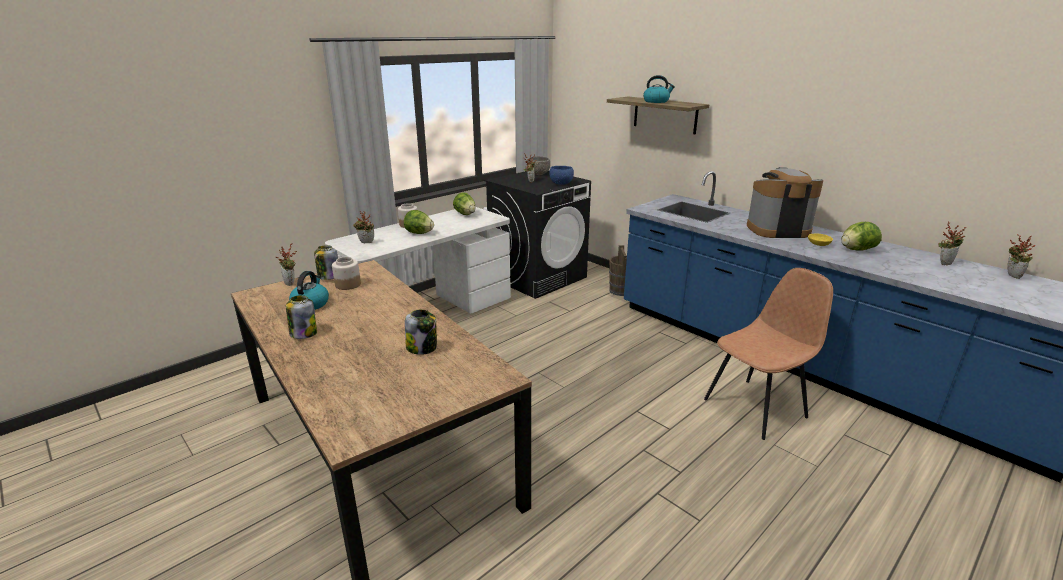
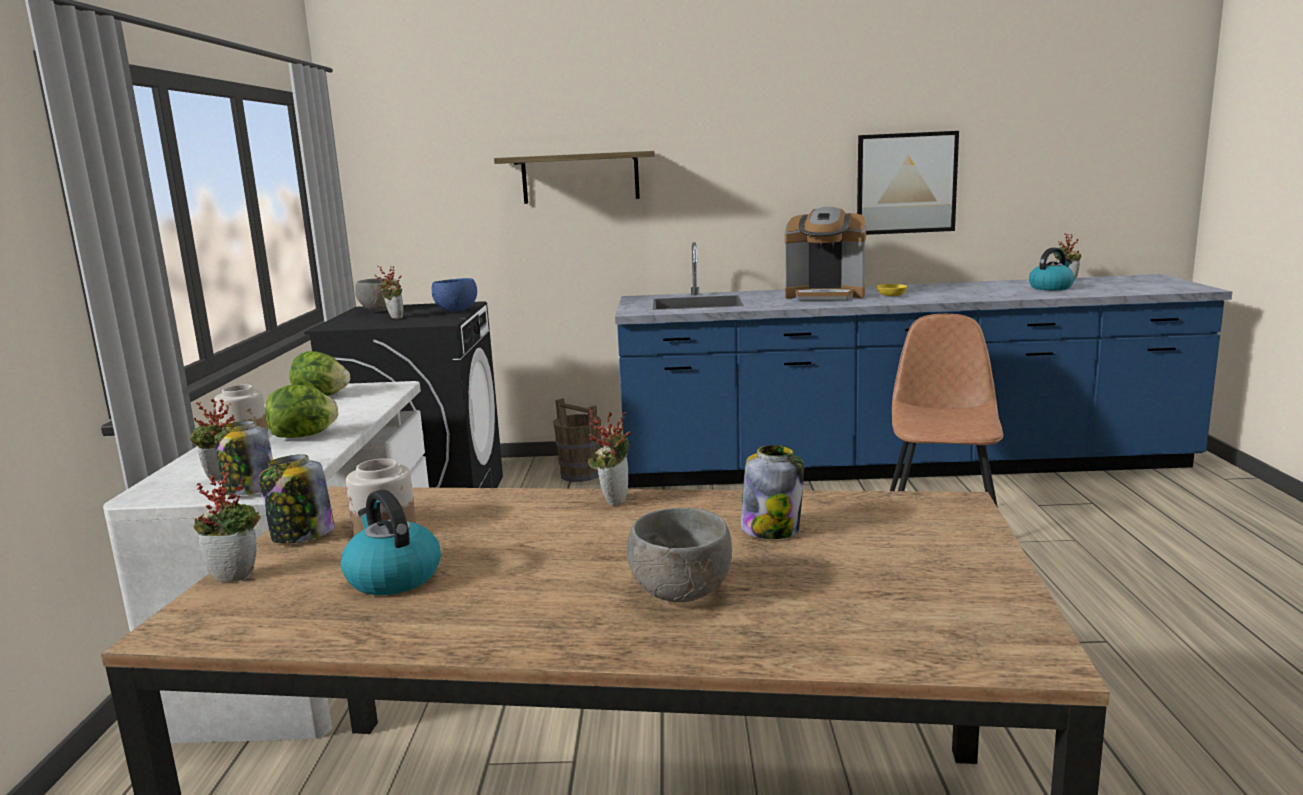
camera: 45 degrees left, 10 degrees down
(303, 333) = (518, 611): jar -> jar (249, 490)
(342, 353) = (679, 593): none -> grey bowl
(656, 101) = (580, 153): kettle -> kettle (1051, 287)
(777, 230) = (825, 295): coffee machine -> coffee machine turned 120 degrees counterclockwise
(857, 250) = (930, 292): lettuce -> none
(889, 158) = (906, 183): none -> picture
(944, 263) = (1008, 284): potted plant -> potted plant (613, 499)

